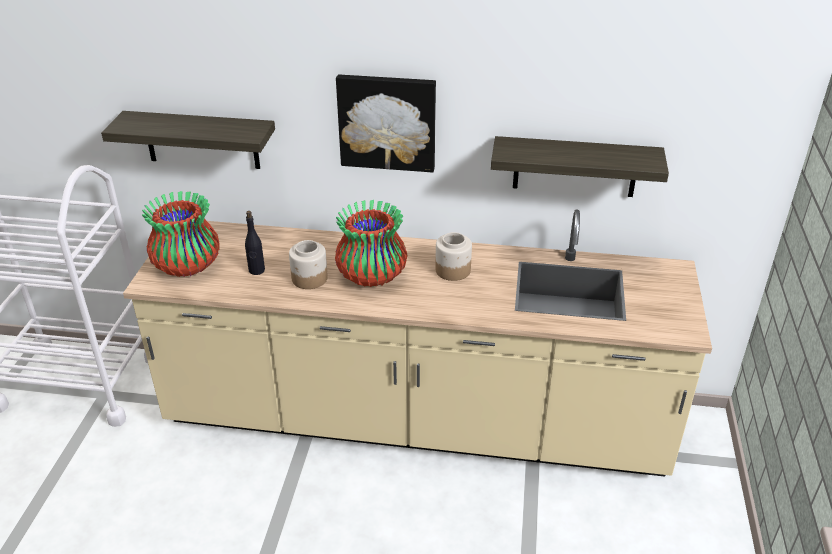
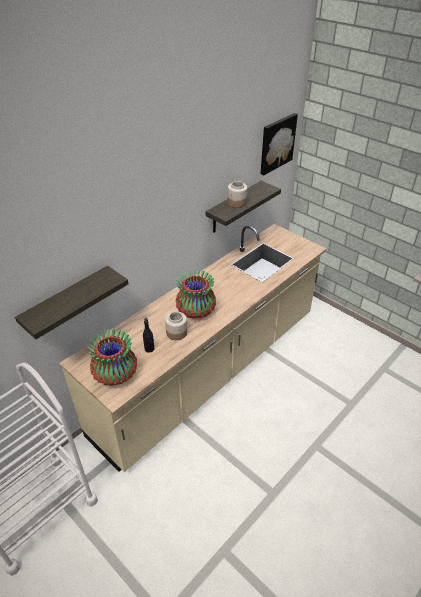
camera: 55 degrees left, 5 degrees up
(387, 122) = (161, 231): picture -> picture (276, 143)
(452, 270) = (217, 285): jar -> jar (237, 203)

